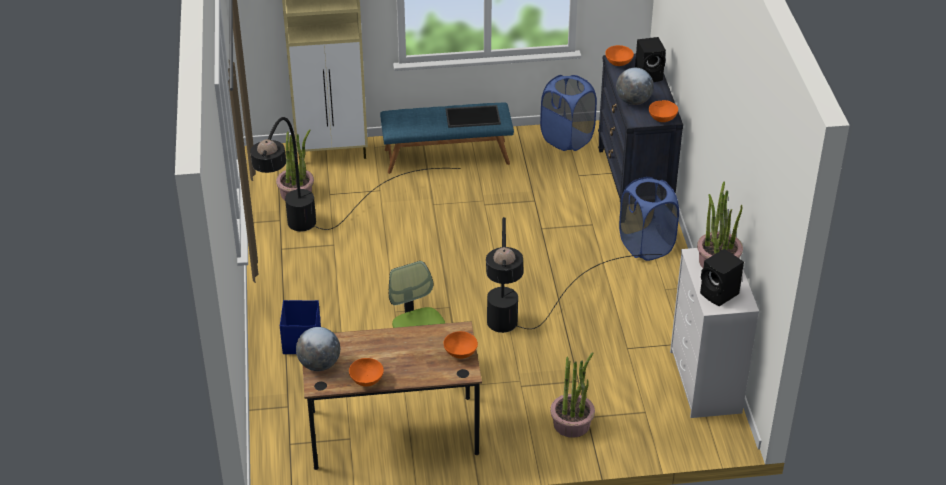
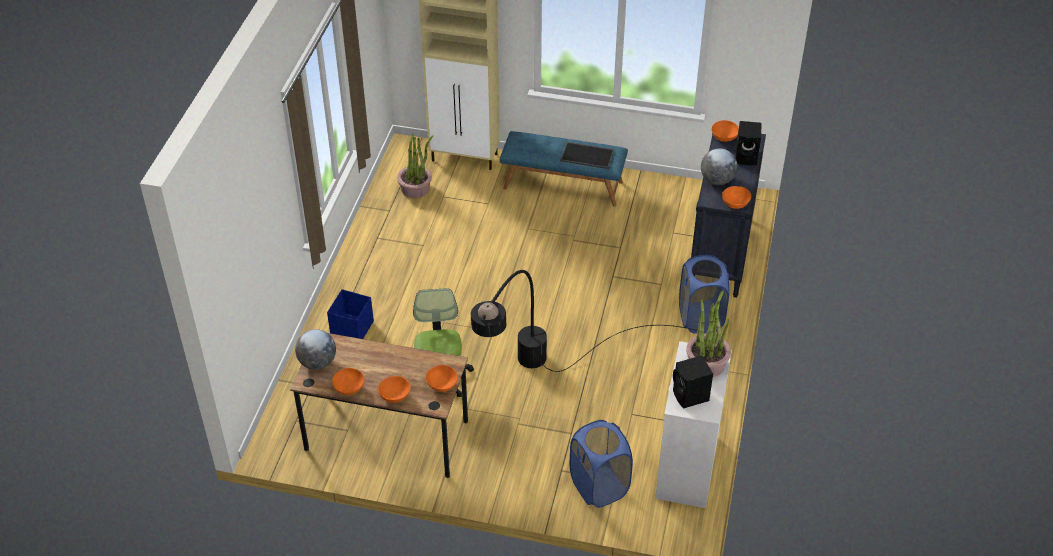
camera: 20 degrees right, 5 degrees up
(313, 245) = (405, 241): black floor lamp -> none
(418, 375) = (395, 396): none -> orange bowl
(567, 139) = (680, 194): blue laundry basket -> blue laundry basket (599, 486)
(572, 423) = (545, 472): potted plant -> none

